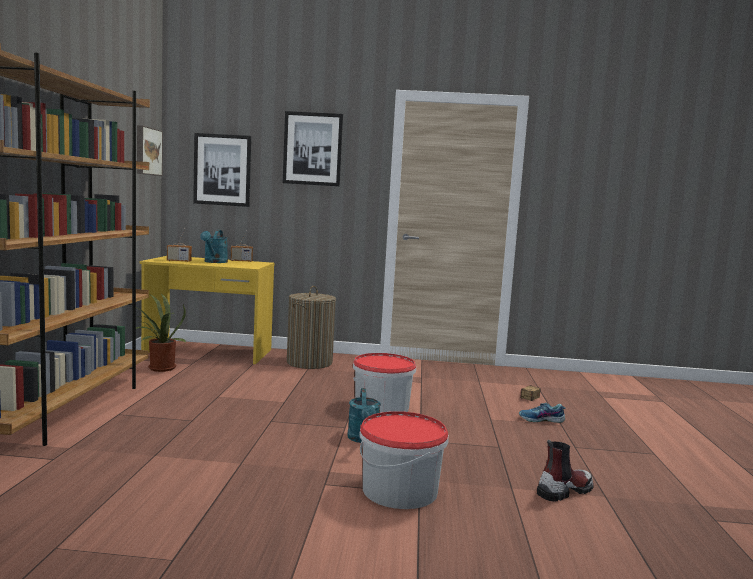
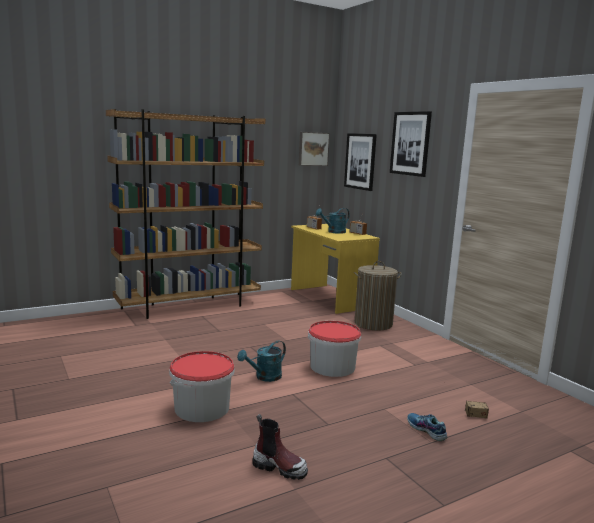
camera: 55 degrees right, 5 degrees up
(159, 369) = (278, 300): potted plant -> none

